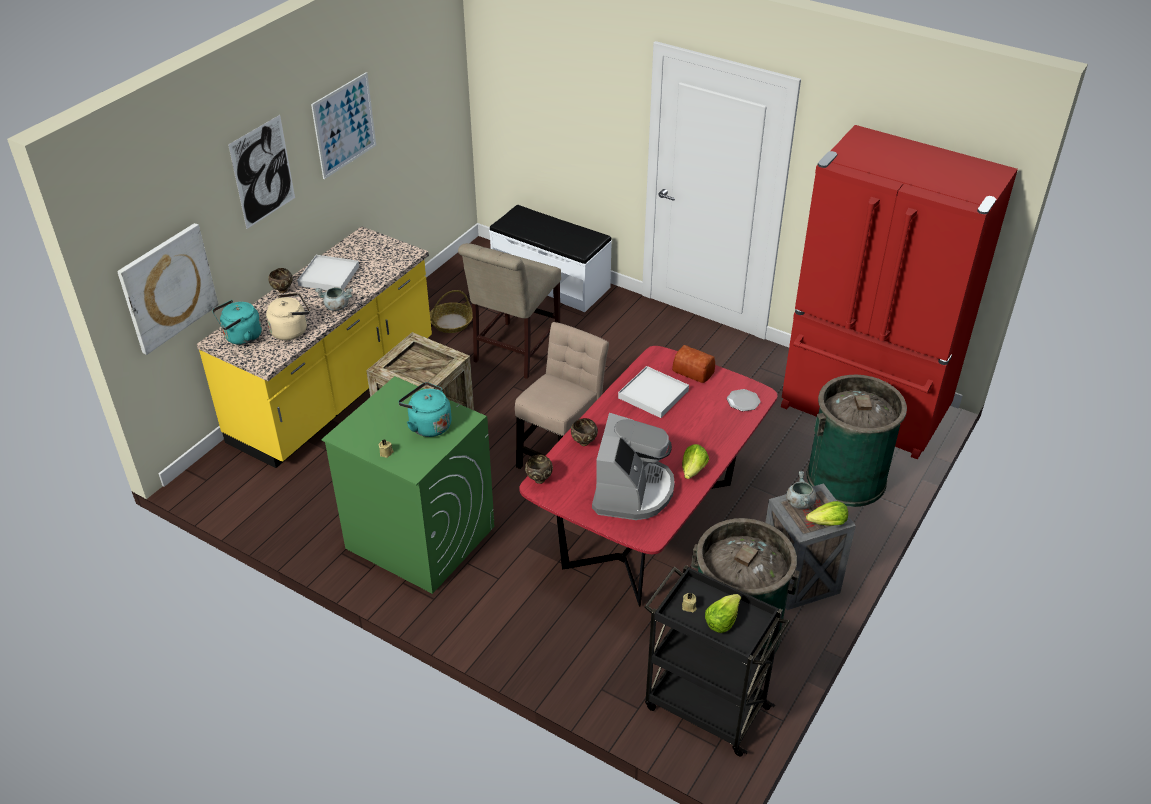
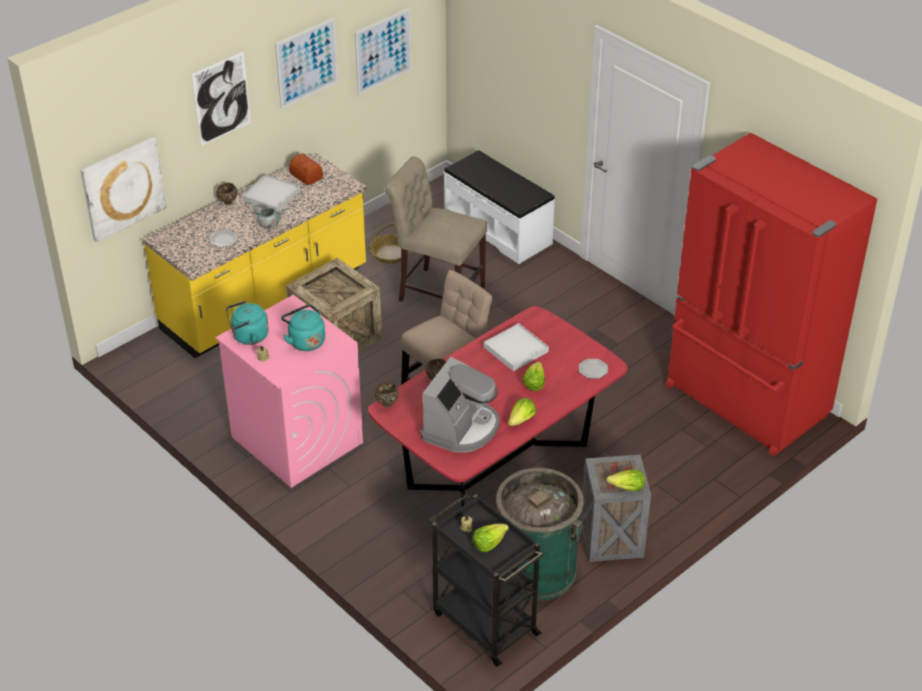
camera: 15 degrees right, 0 degrees up
(241, 337) = (180, 239): turquoise kettle -> turquoise kettle (248, 337)
(291, 330) = (224, 240): beige kettle -> plate
(415, 108) = (383, 51): none -> picture
(419, 537) = (296, 439): green washing machine -> pink washing machine
(513, 353) = (437, 291): beige chair -> beige chair turned 75 degrees clockwise
(688, 427) = (534, 383): none -> lettuce
(693, 370) = (561, 334): bread -> bread (306, 175)
(799, 502) = (610, 466): grey cooking pot -> none
(846, 478) = (697, 460): green trash can -> none

